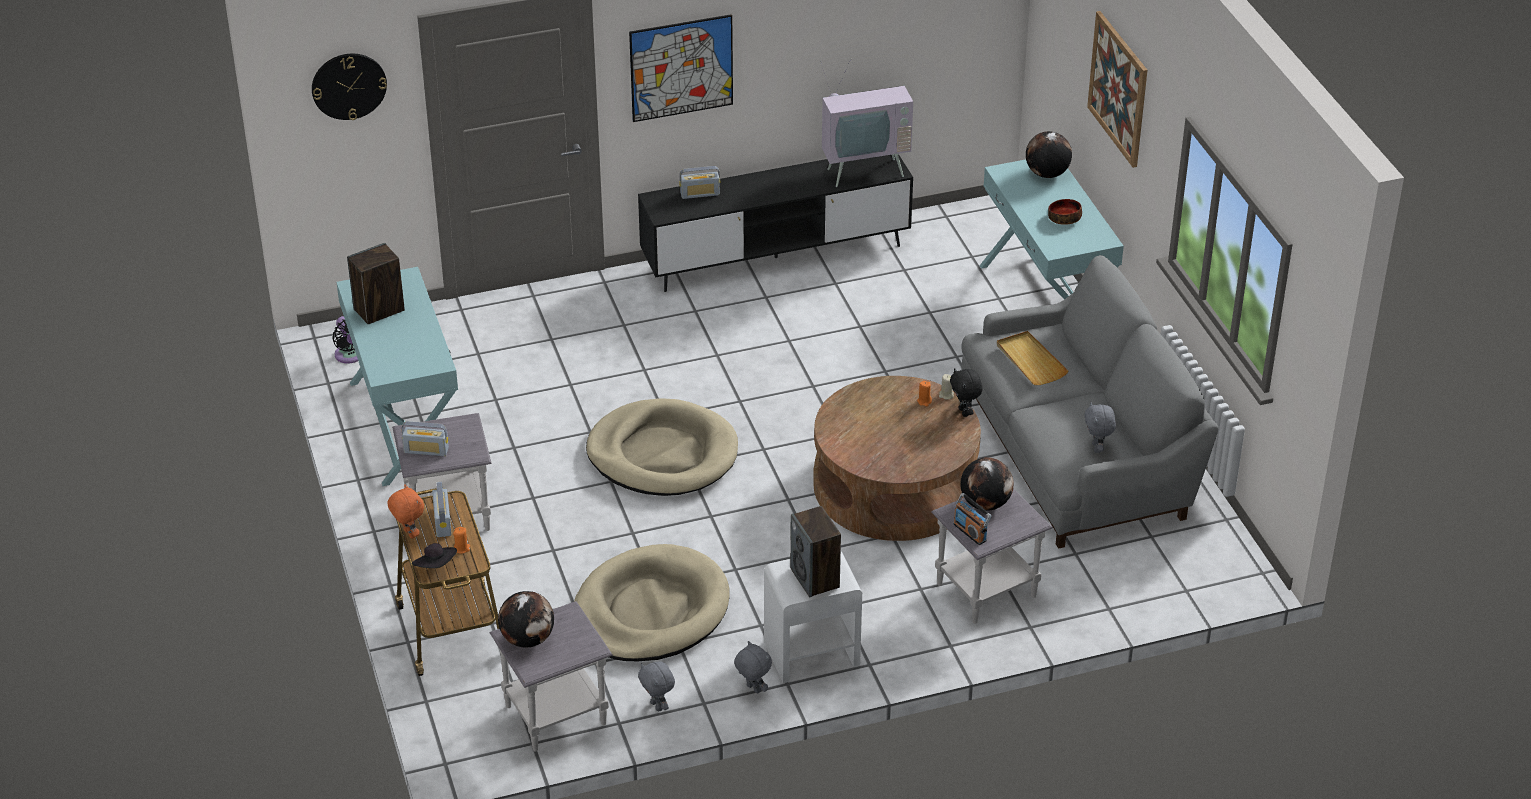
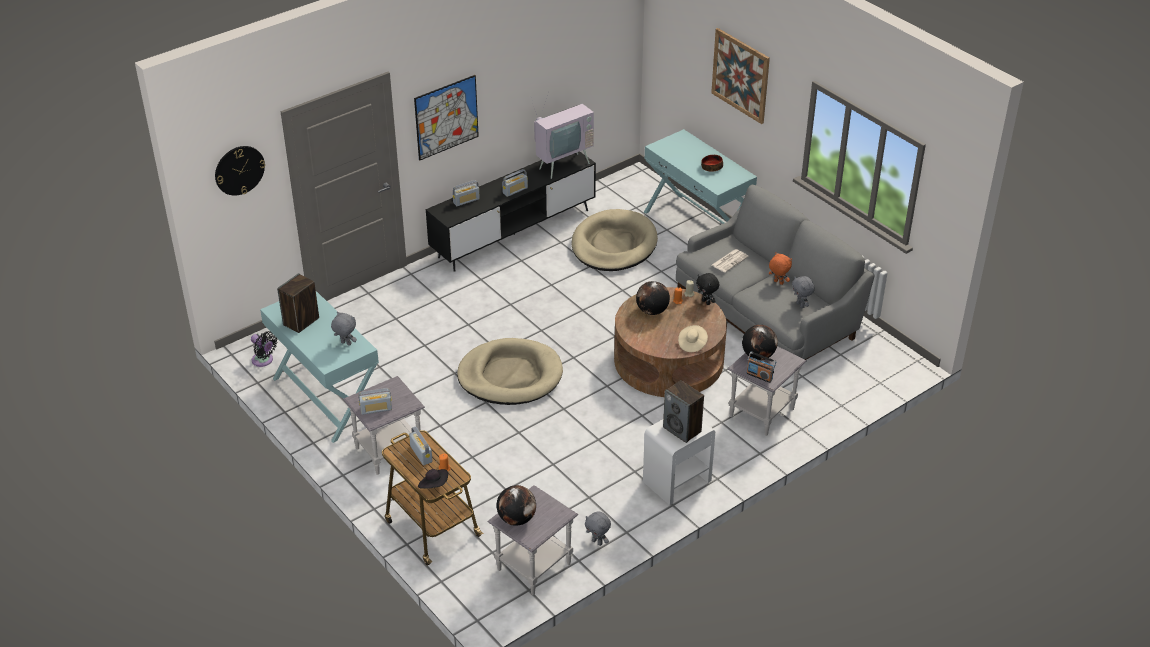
camera: 20 degrees left, 0 degrees up
(408, 534) = (402, 468): orange plush toy -> orange plush toy (778, 283)
(650, 610) = (558, 480): beige dog bed -> beige dog bed (614, 245)
(752, 689) = (652, 514): grey plush toy -> grey plush toy (345, 344)
(775, 193) = (515, 190): none -> radio
(909, 466) = (692, 344): none -> beige hat
(1030, 361) = (729, 261): beige tray -> newspaper
(1046, 174) = (685, 143): globe -> globe (652, 311)

